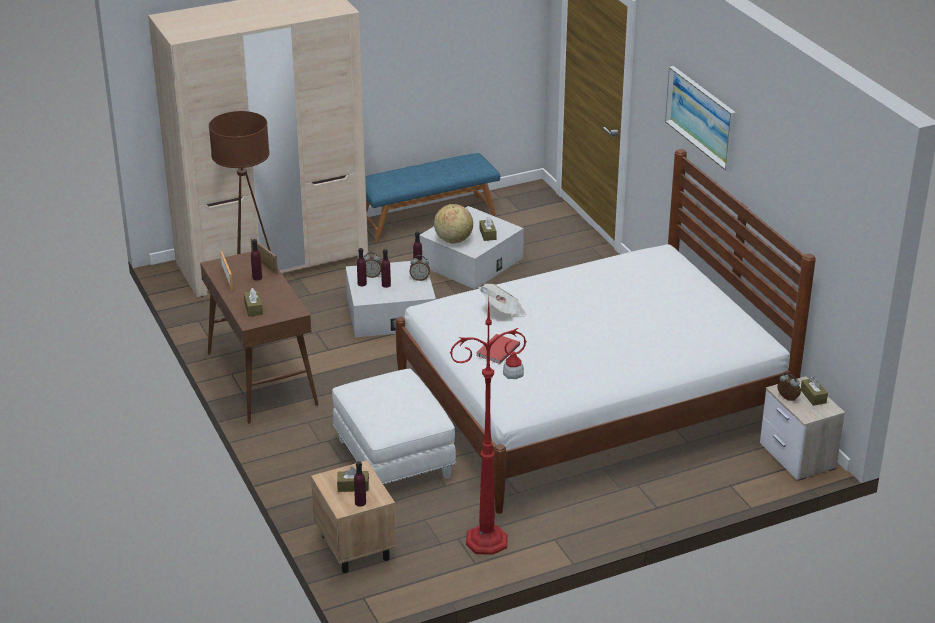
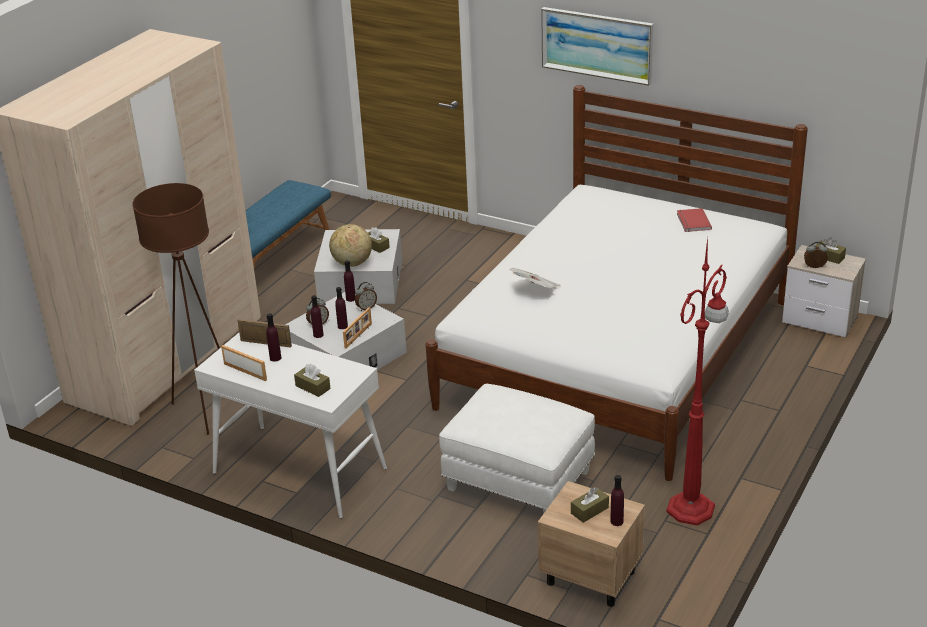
camera: 35 degrees left, 0 degrees up
(261, 379) = (298, 471): brown console table -> white console table
(388, 297) = (359, 336): none -> picture frame
(496, 350) = (578, 324): red book -> red book (692, 222)

